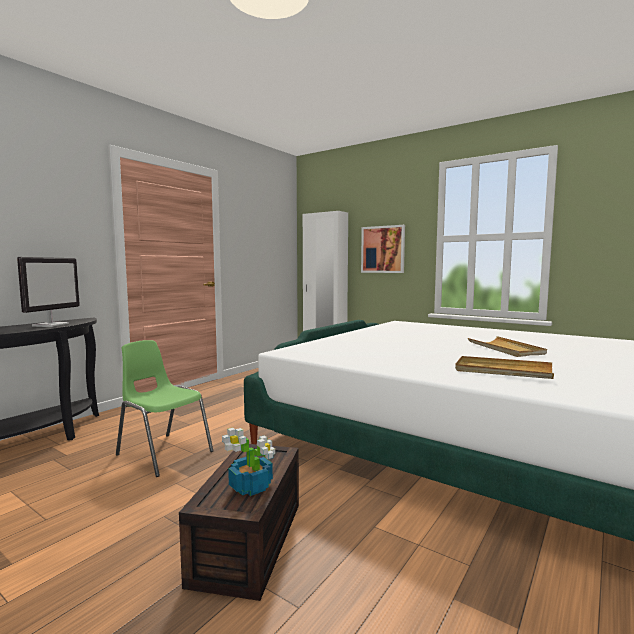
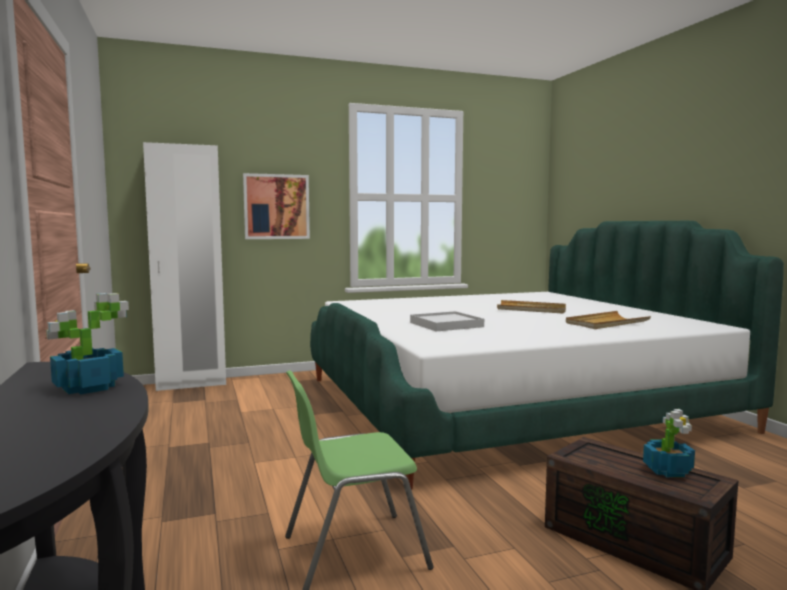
camera: 55 degrees left, 0 degrees up
(51, 325) = (87, 387): monitor -> potted plant
(370, 344) = (446, 325): none -> white tray

